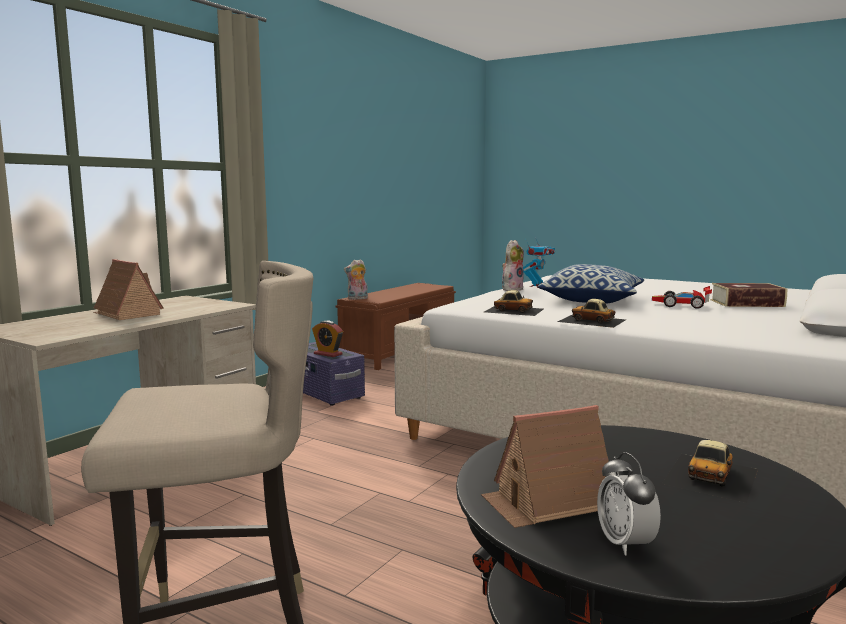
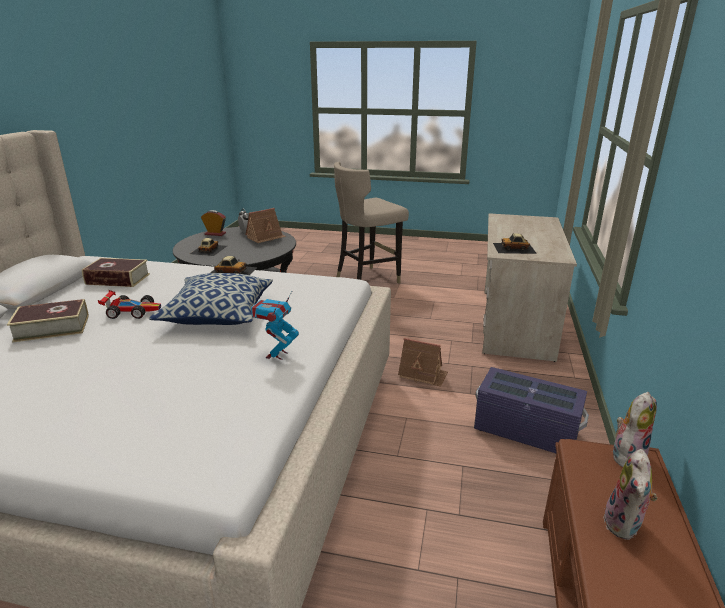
camera: 160 degrees right, 15 degrees up
(127, 314) = (530, 236): toy house -> toy house (422, 374)
(328, 354) = (515, 382): alarm clock -> alarm clock (215, 234)
(511, 289) = (309, 338): plush toy -> plush toy (625, 525)
(513, 310) = (292, 280): toy car -> toy car (514, 248)
(748, 325) = (118, 279): none -> book

